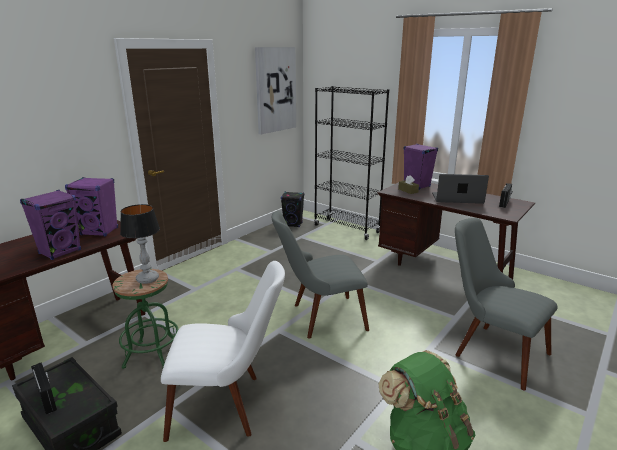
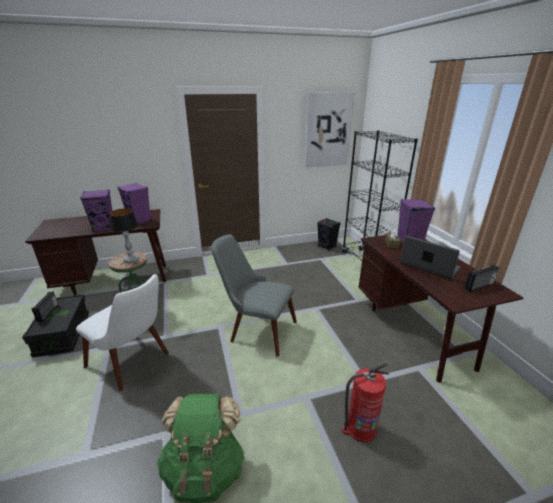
camera: 35 degrees right, 5 degrees up
(490, 349) = (360, 428): grey chair -> fire extinguisher

